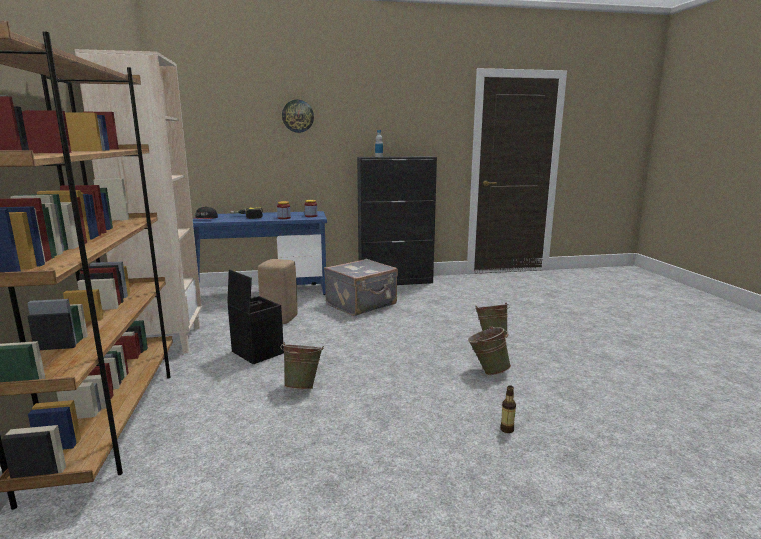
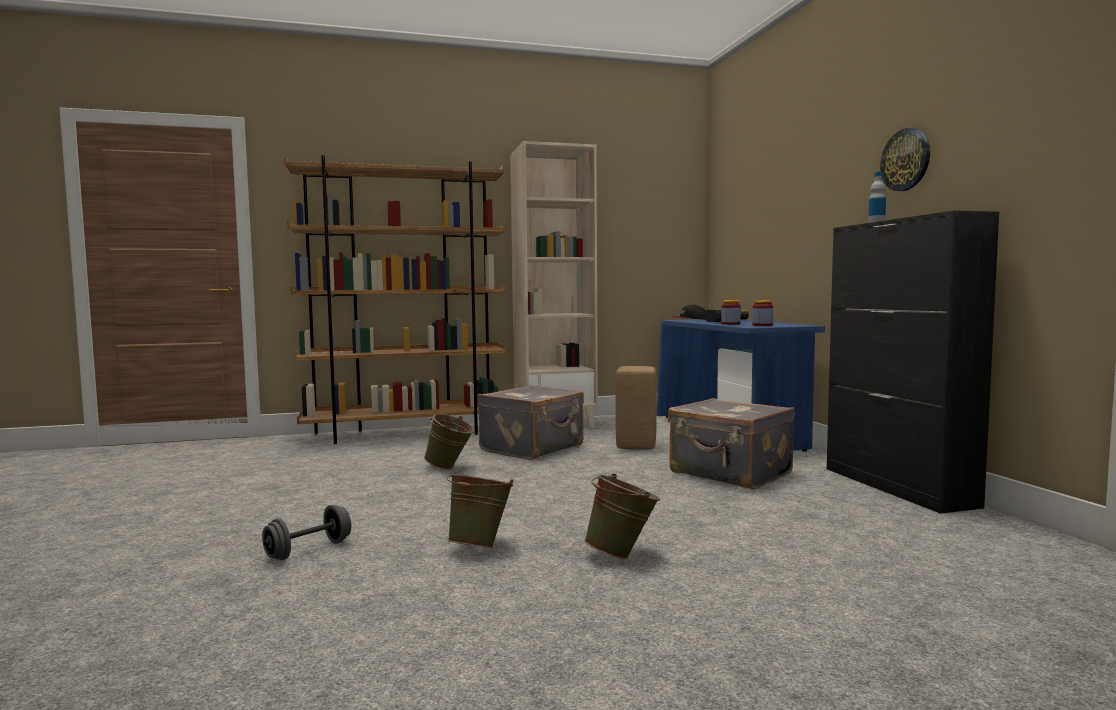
camera: 85 degrees right, 10 degrees down
(256, 352) = (533, 448): black storage box -> grey suitcase
(297, 116) = (812, 174): wall clock -> wall clock (906, 160)
(507, 429) = (308, 550): bottle -> grey dumbbell

